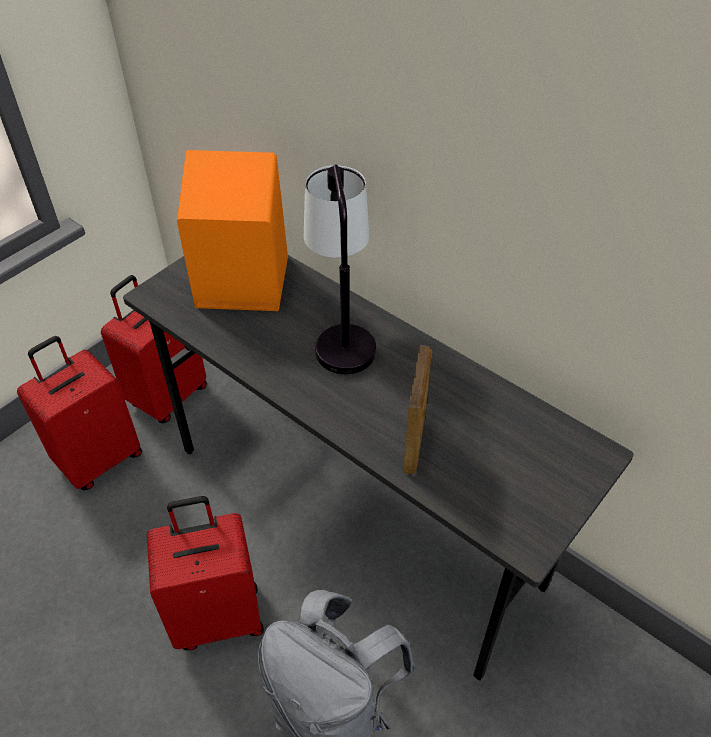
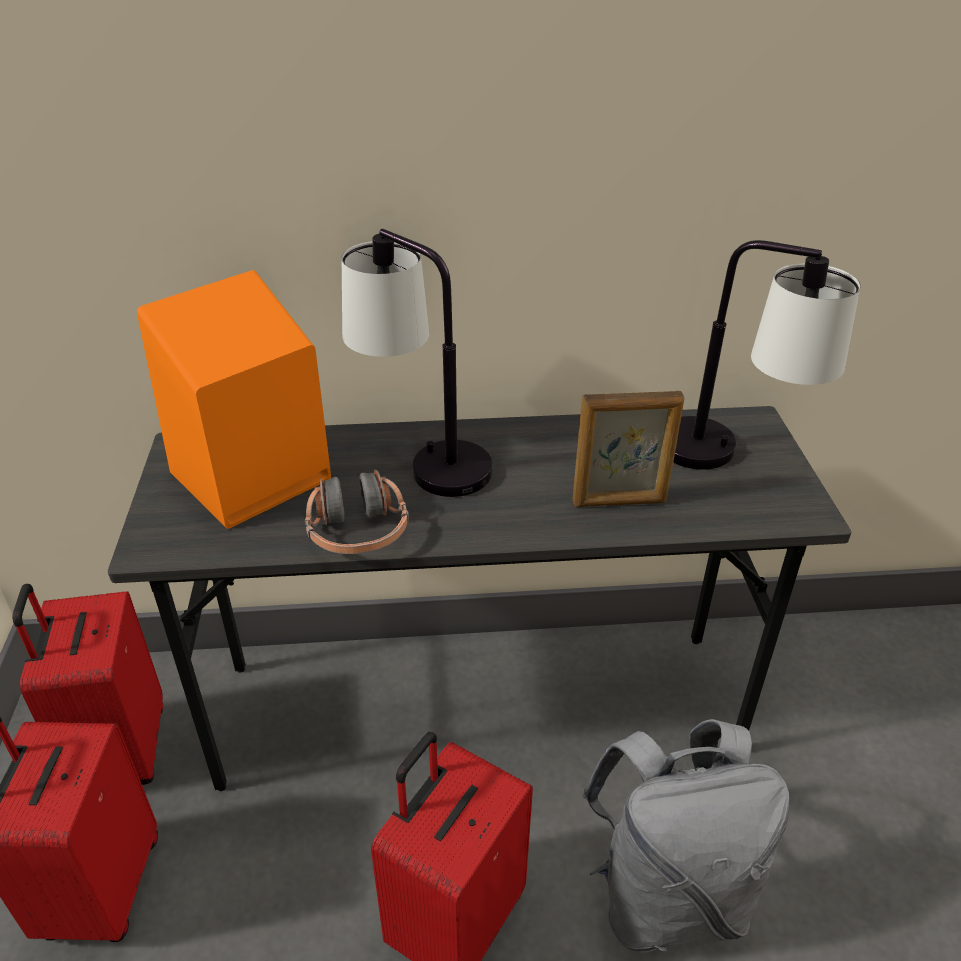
camera: 45 degrees left, 10 degrees down
(250, 354) = (358, 531): none -> headphones
(414, 443) = (619, 502): picture frame -> picture frame turned 120 degrees clockwise
(535, 469) = (731, 459): none -> table lamp

